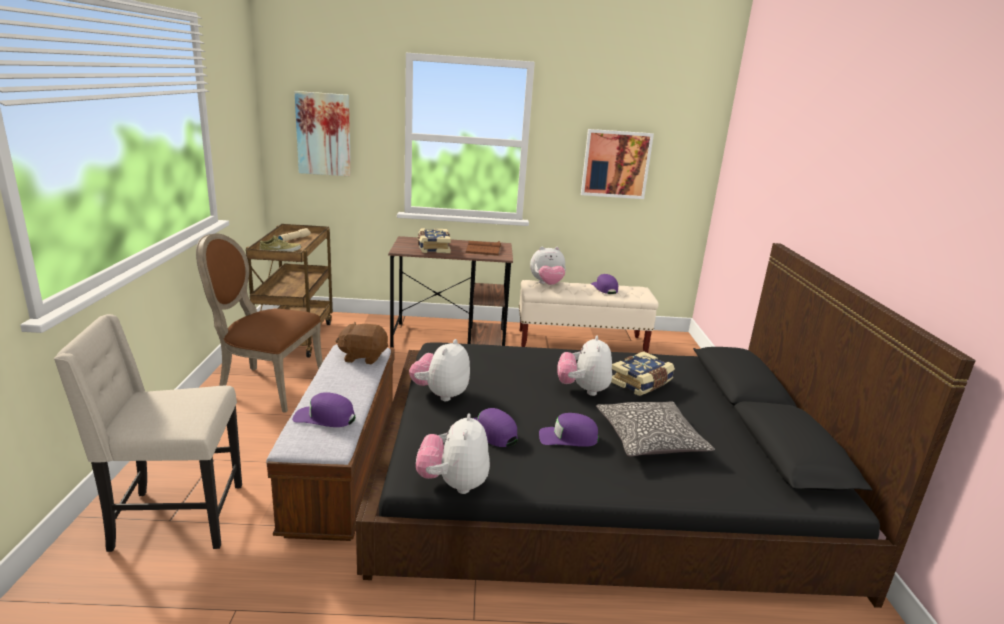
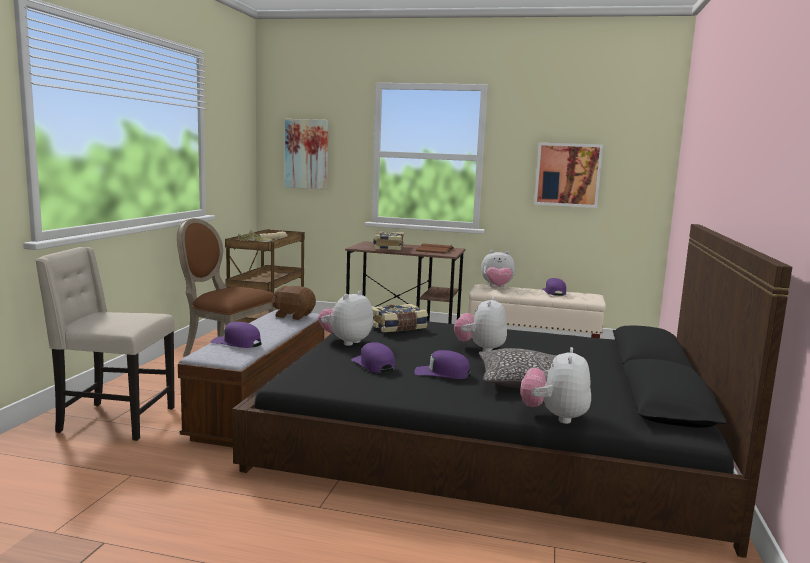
camera: 15 degrees right, 10 degrees down
(453, 484) = (319, 388): plush toy -> plush toy (554, 417)
(641, 383) = (543, 349): book -> book (398, 327)

